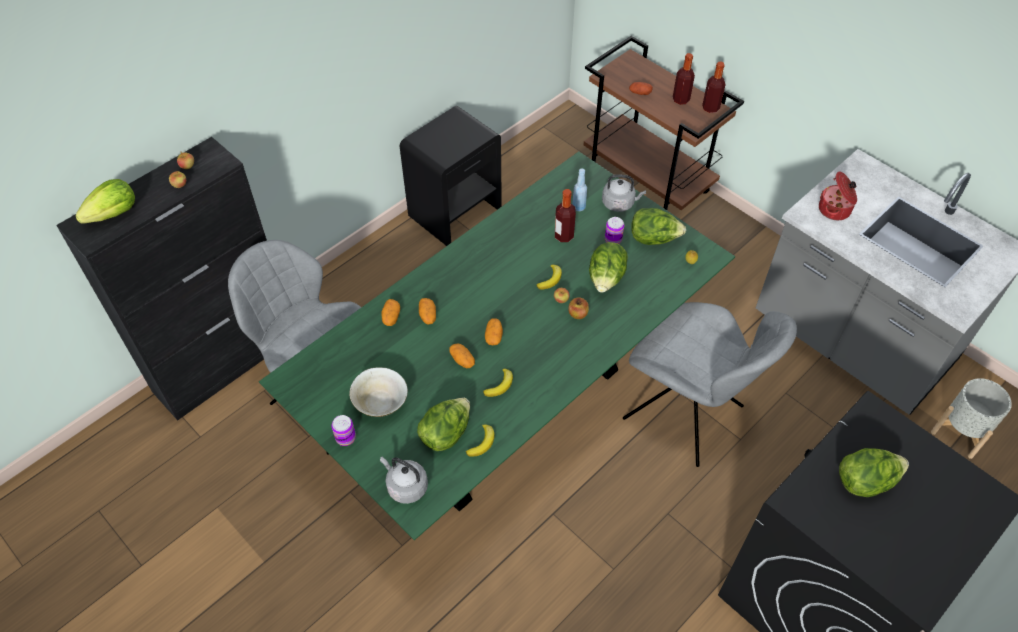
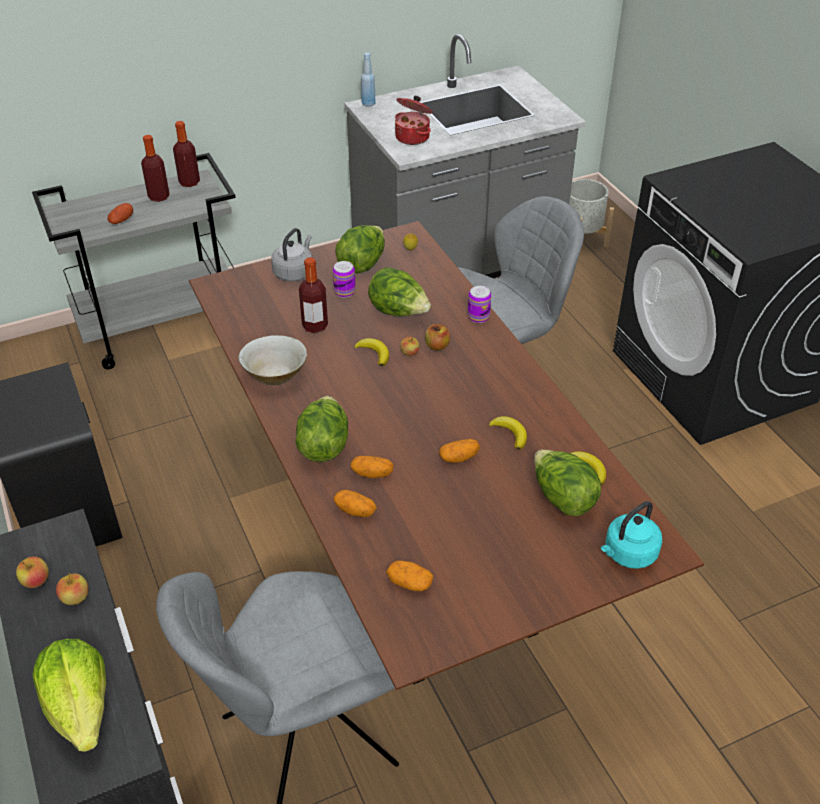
camera: 70 degrees left, 10 degrees down
(345, 438) = (535, 600): can -> can (478, 317)
(381, 403) = (492, 551): beige bowl -> beige bowl (275, 374)
(405, 486) = (628, 554): grey kettle -> turquoise kettle
(494, 336) = (435, 421): potato -> potato (409, 583)
(508, 405) = (410, 543): green dining table -> brown dining table
(578, 207) = (278, 303): blue bottle -> blue bottle (368, 104)
(648, 182) = (162, 327): brown cart -> grey cart
(865, 481) = (739, 206): lettuce -> lettuce (323, 445)

